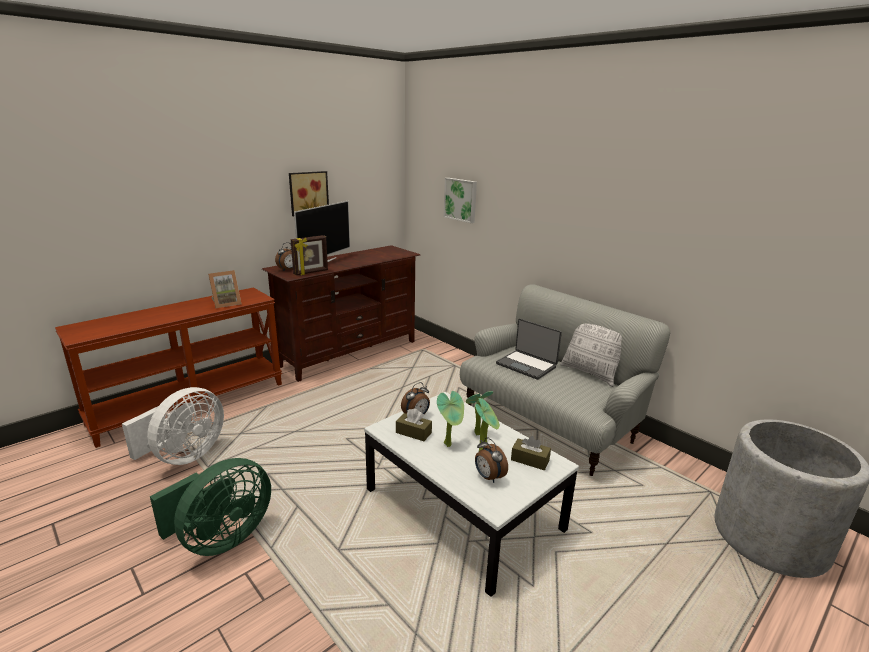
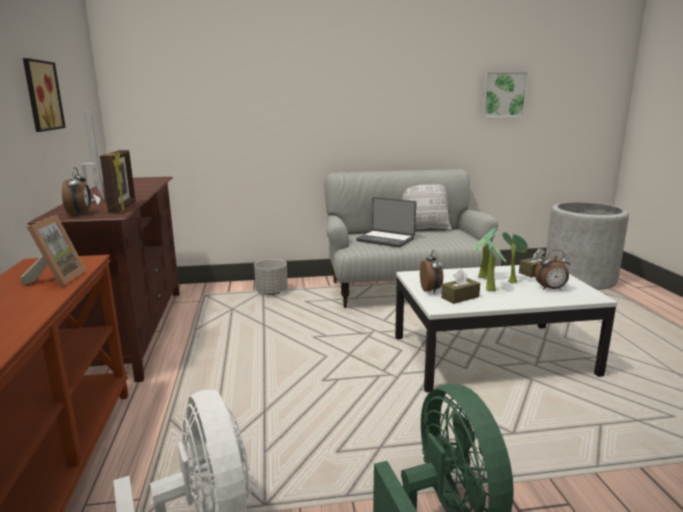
camera: 55 degrees left, 5 degrees down
(458, 369) = (271, 292): none -> grey planter
(461, 199) = (212, 101): picture -> picture (503, 94)
(527, 365) = (386, 239): laptop -> laptop turned 45 degrees clockwise

